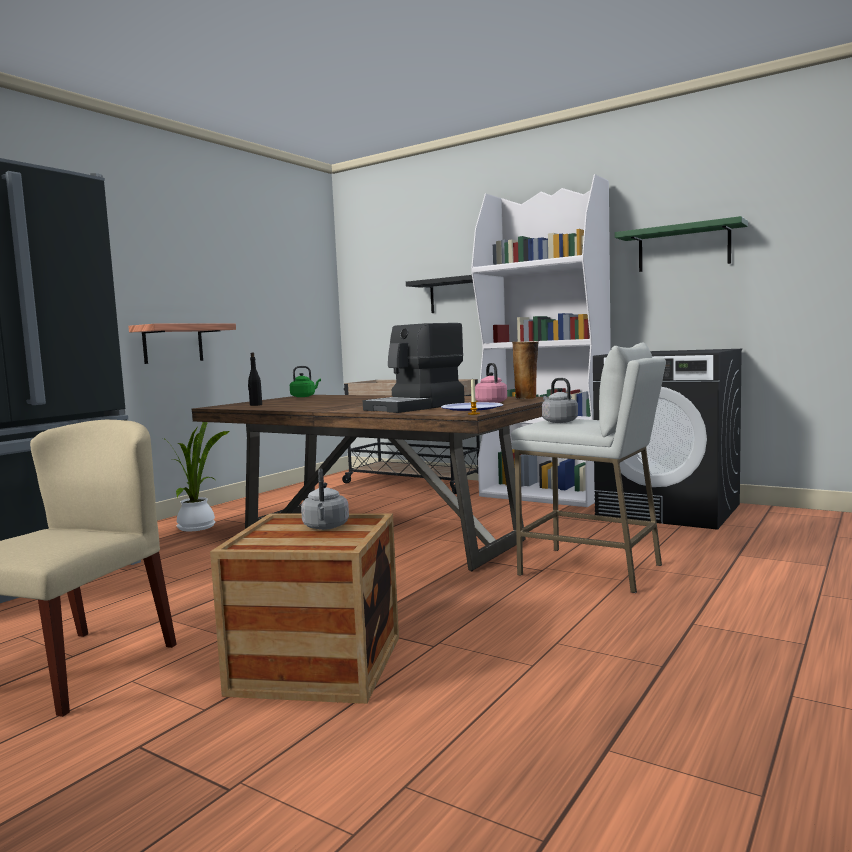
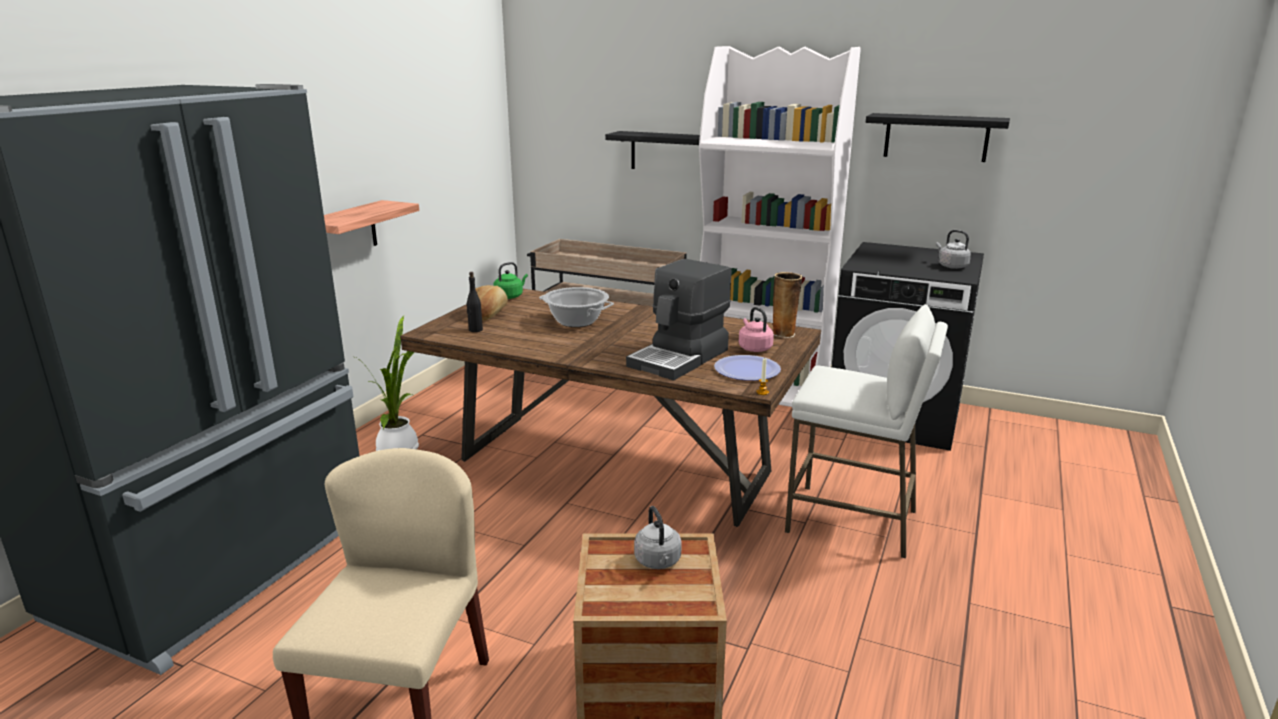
camera: 10 degrees left, 15 degrees up
(277, 401) = (489, 314): none -> bread
(345, 400) = (576, 321): none -> cooking pot
(558, 421) = (836, 386): grey kettle -> grey kettle (951, 266)
(683, 248) = (936, 137): green shelf -> black shelf

